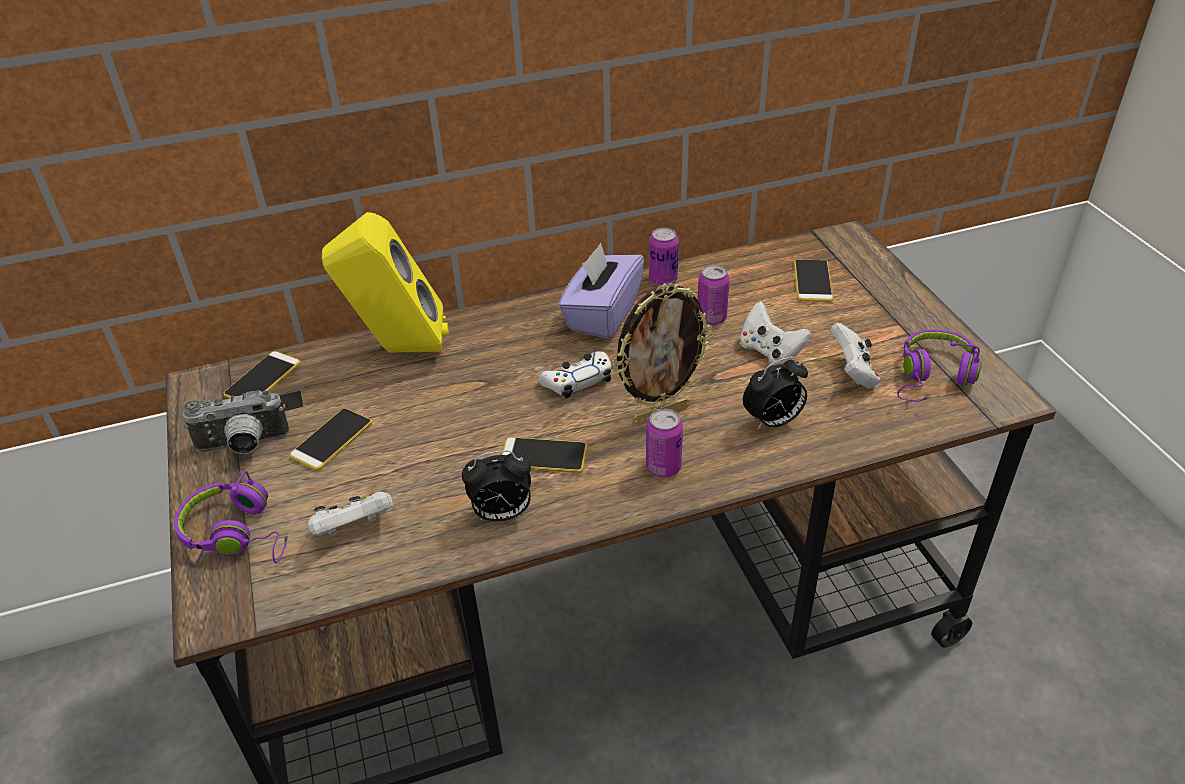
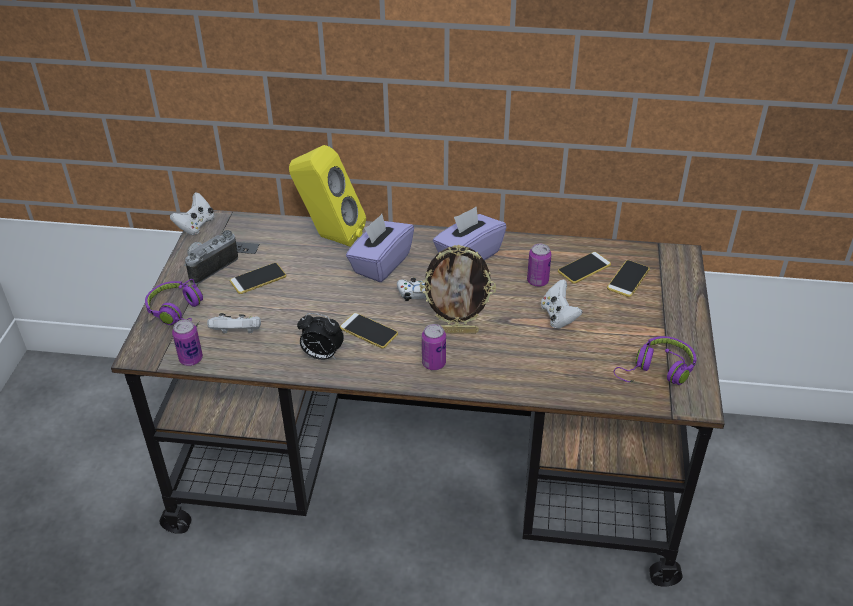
camera: 25 degrees right, 0 degrees up
(243, 447) = (209, 266): camera -> camera turned 120 degrees clockwise
(263, 379) = (243, 230): phone -> phone (584, 268)
(495, 362) = (381, 264): none -> purple tissue box
(663, 279) = (526, 245): can -> can (191, 359)
(773, 422) = (523, 361): alarm clock -> none
(853, 373) = (603, 349): white game controller -> white game controller (196, 225)

